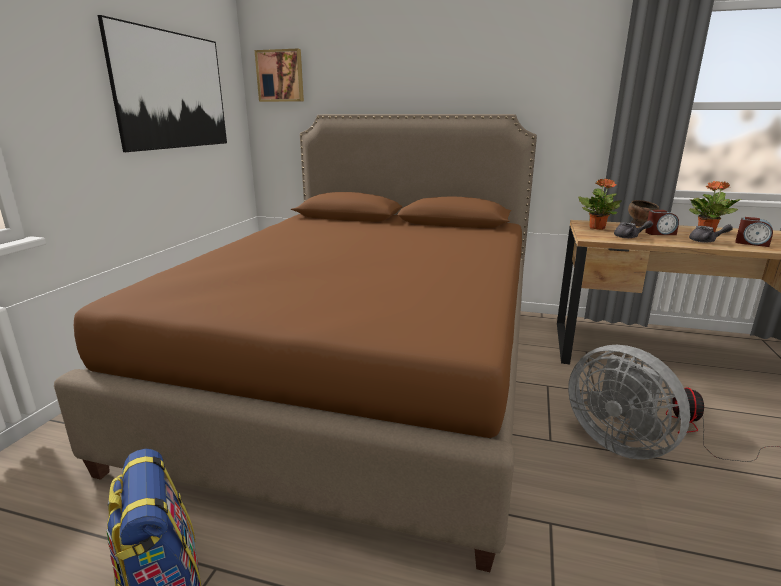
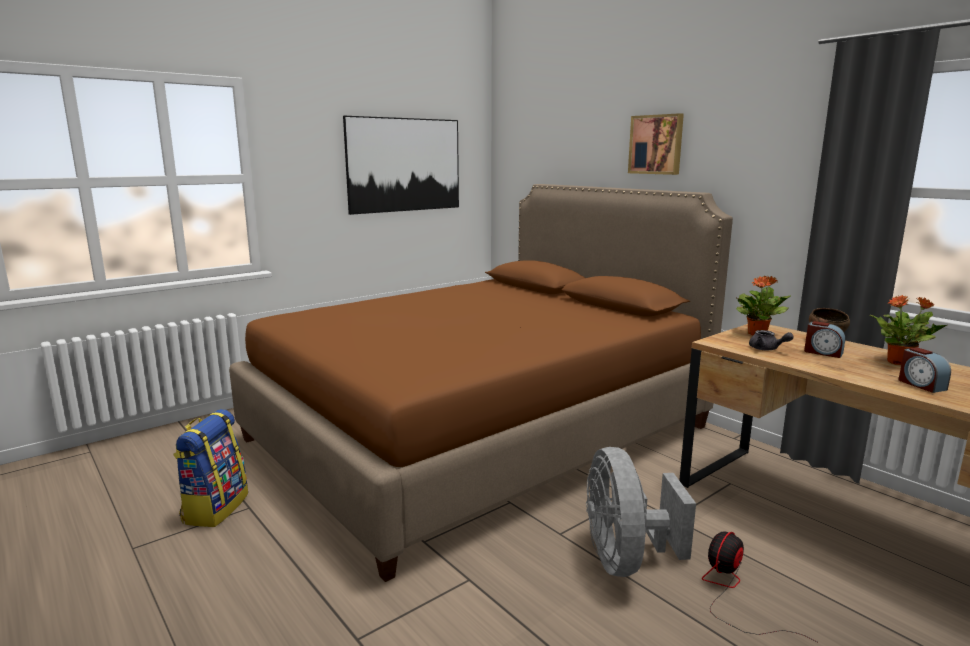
camera: 35 degrees right, 5 degrees down
(280, 76) = (516, 146): picture -> picture (656, 144)
(706, 241) = (858, 370): grey teapot -> none

